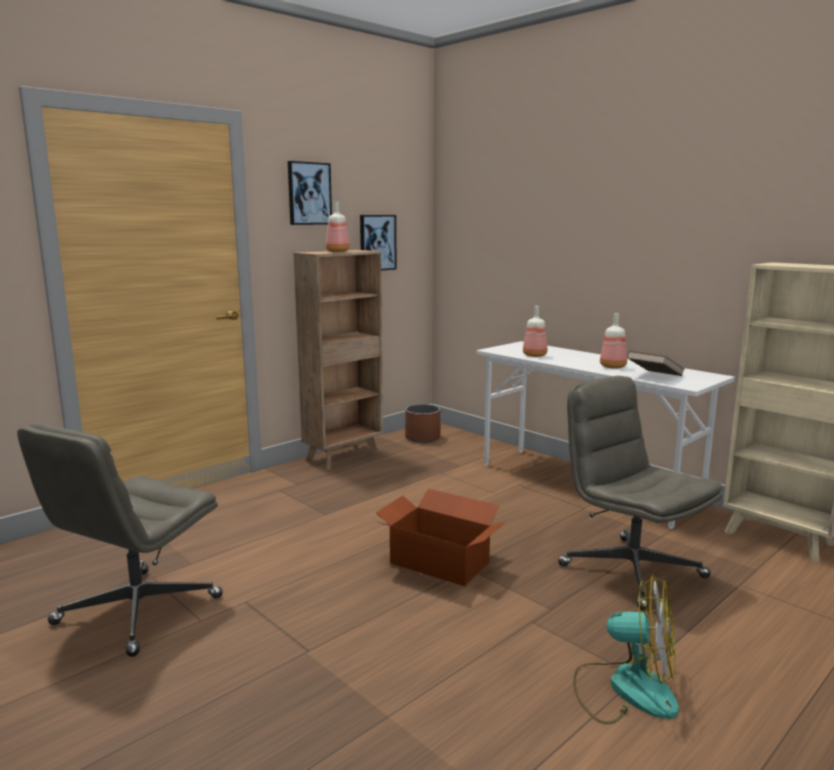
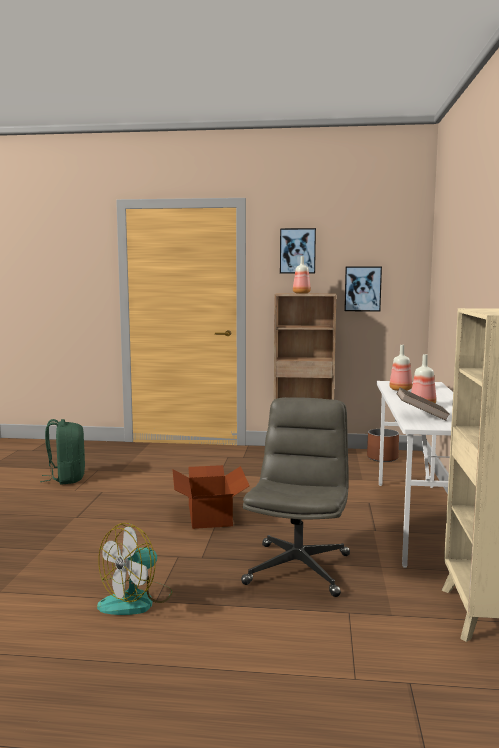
camera: 50 degrees right, 5 degrees down
(137, 611) = (66, 478): grey office chair -> green backpack
(625, 689) = (137, 600): fan -> fan turned 60 degrees clockwise

